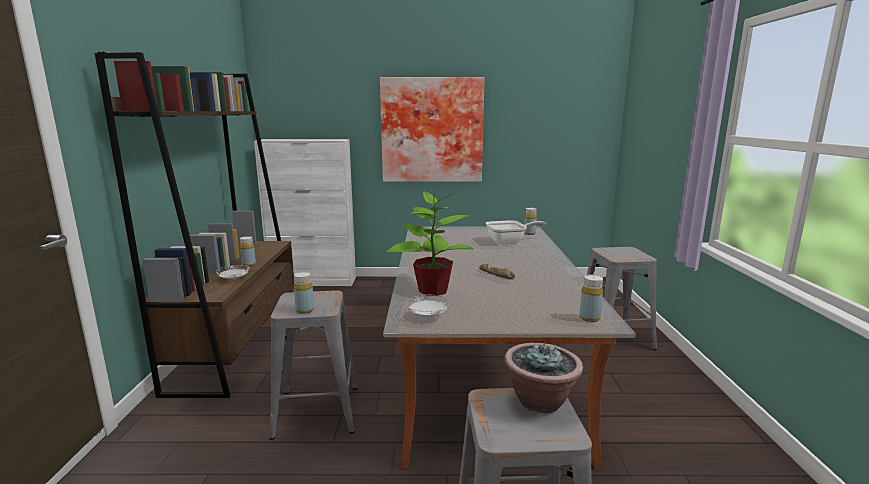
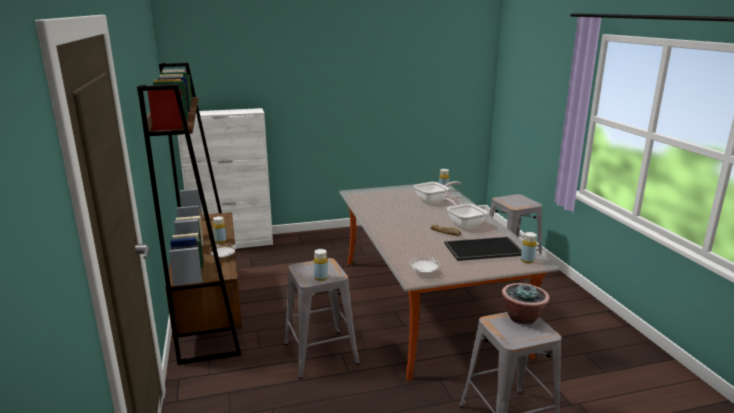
camera: 15 degrees left, 5 degrees up
(432, 130) = (338, 96): picture -> none
(432, 290) = (410, 251): potted plant -> none
(528, 267) = (463, 223): none -> frying pan
(532, 298) = (483, 249): none -> tray

